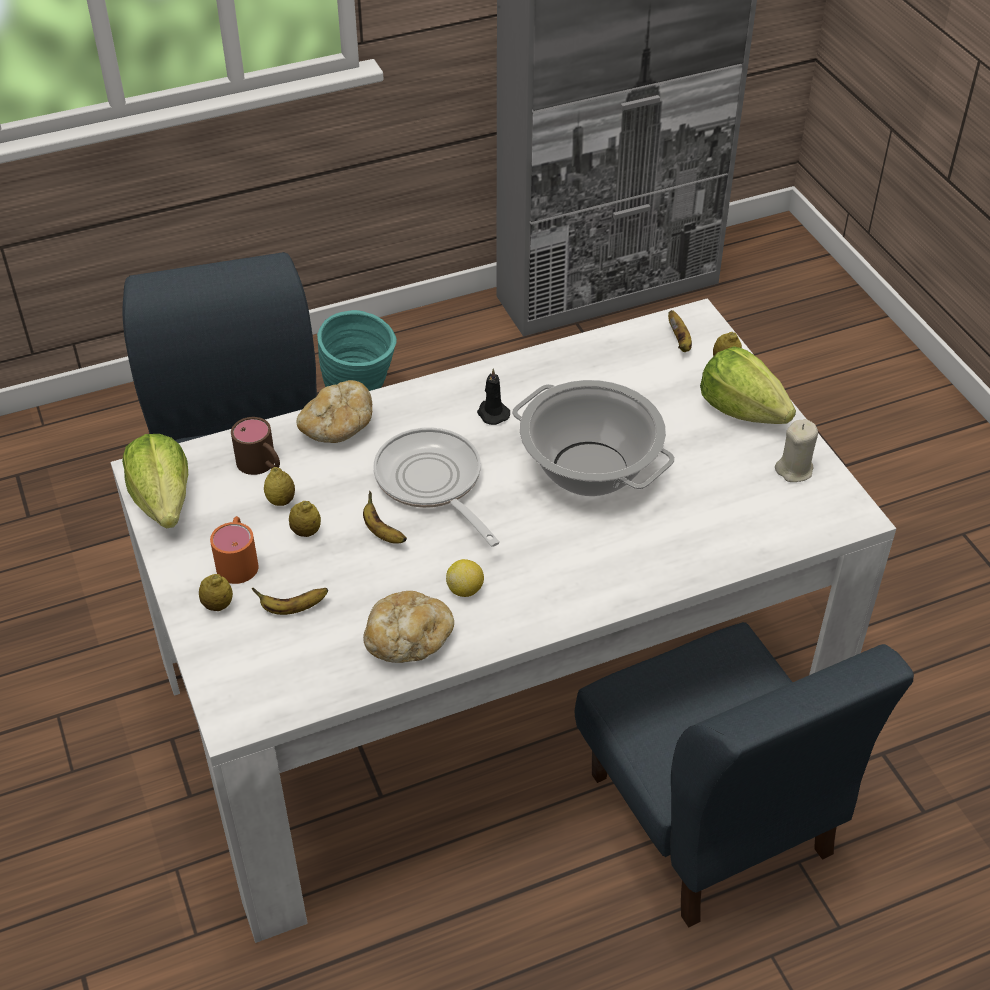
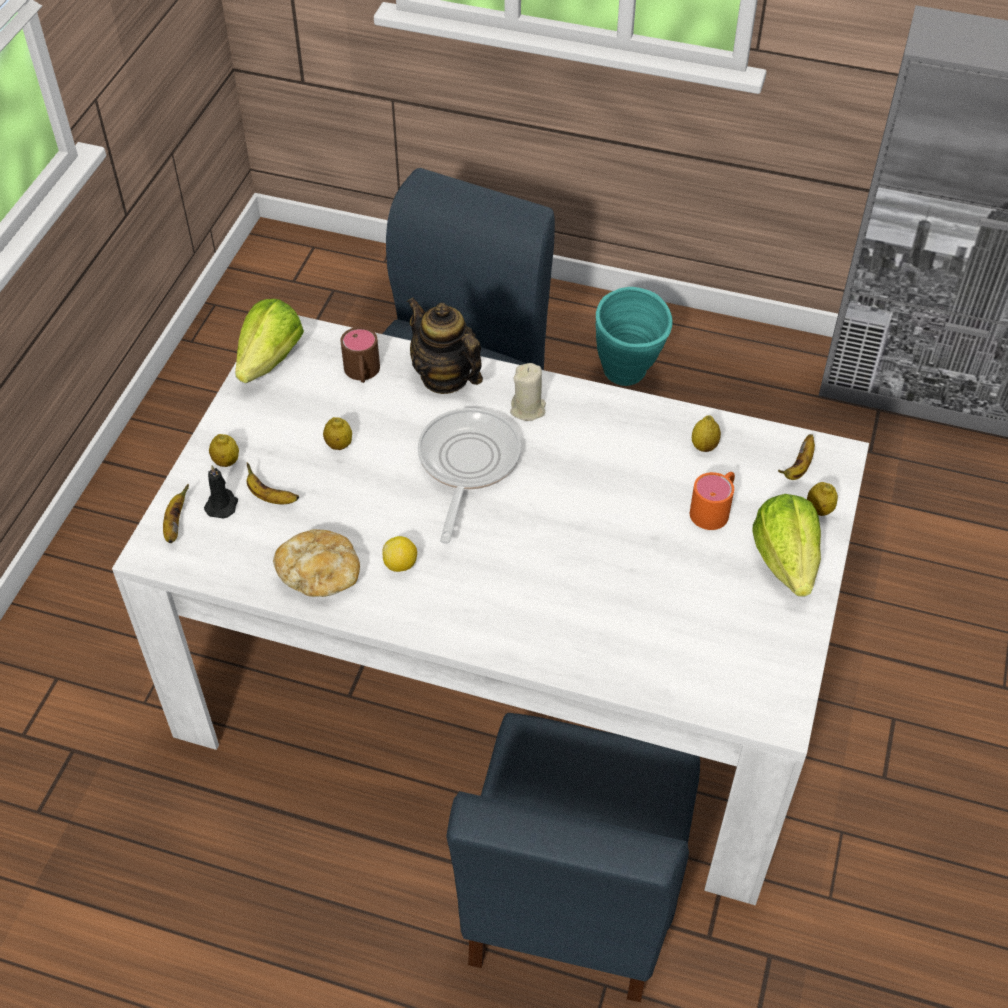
camera: 40 degrees right, 5 degrees up
(238, 560) = (273, 436): orange mug -> orange mug (714, 508)
(281, 501) = (347, 409): lemon -> lemon (704, 446)
(337, 428) = (445, 377): bread -> teapot
(382, 532) = (389, 480): banana -> banana (175, 524)
(492, 413) = (573, 435): black candle -> black candle (222, 504)
(589, 469) = (598, 530): cooking pot -> none
(794, 470) = (772, 642): beige candle -> beige candle (528, 409)

